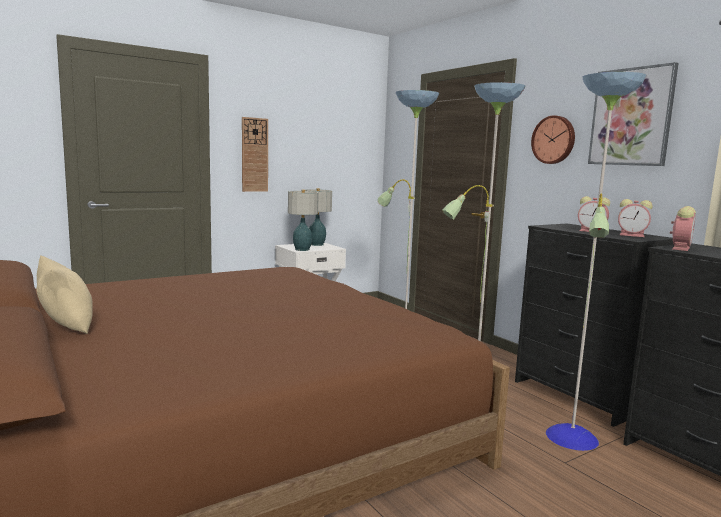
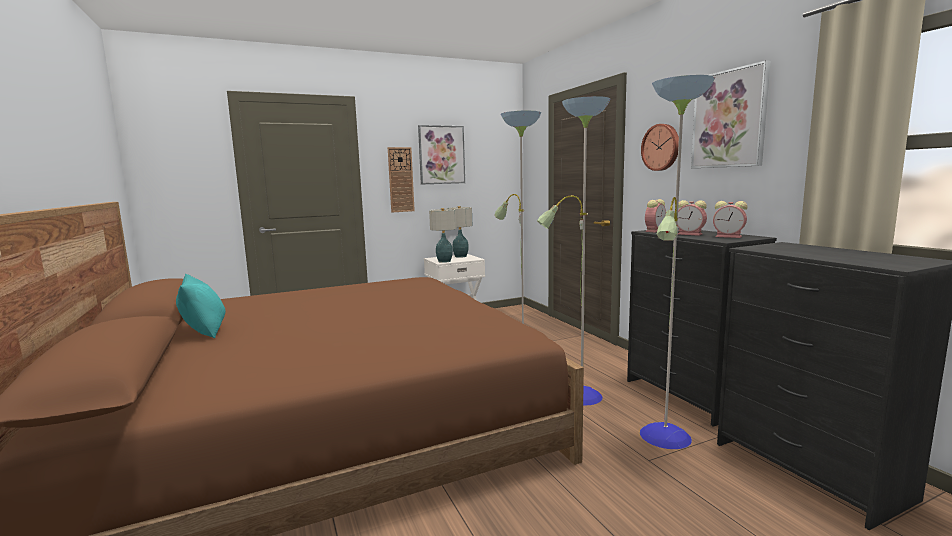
camera: 10 degrees right, 0 degrees up
(67, 326) = (204, 331): beige pillow -> turquoise pillow
(300, 130) = (441, 155): none -> picture
(680, 248) = (764, 248): alarm clock -> alarm clock (654, 231)

